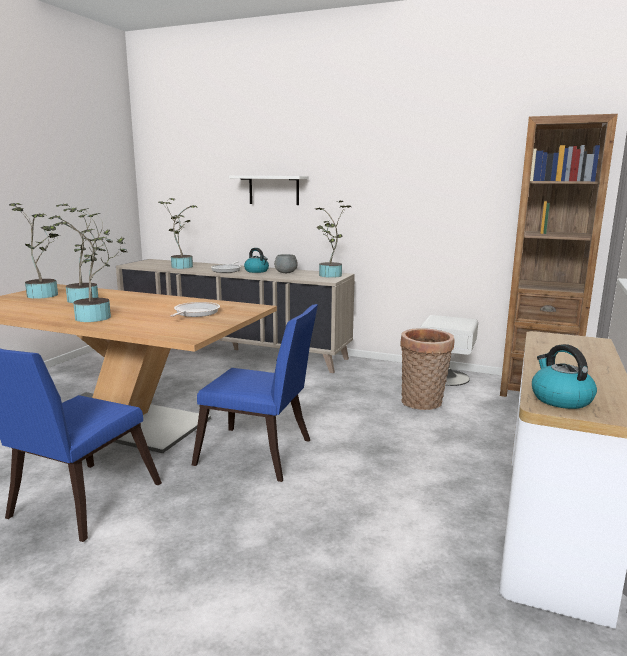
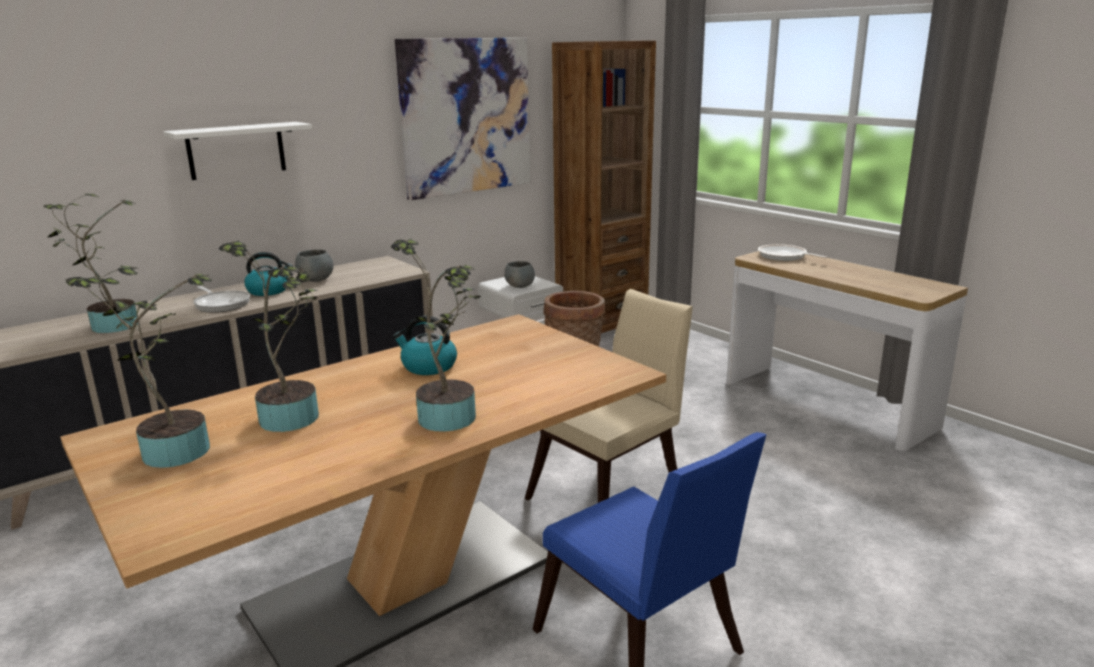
camera: 60 degrees left, 5 degrees up
(195, 313) = (504, 355): frying pan -> frying pan (784, 256)
(260, 455) = (613, 494): blue chair -> beige chair
(330, 276) = (382, 266): potted plant -> none
(435, 182) = (466, 116): none -> picture
(442, 323) = (520, 286): none -> grey bowl
(560, 399) = (907, 290): kettle -> kettle (428, 366)

